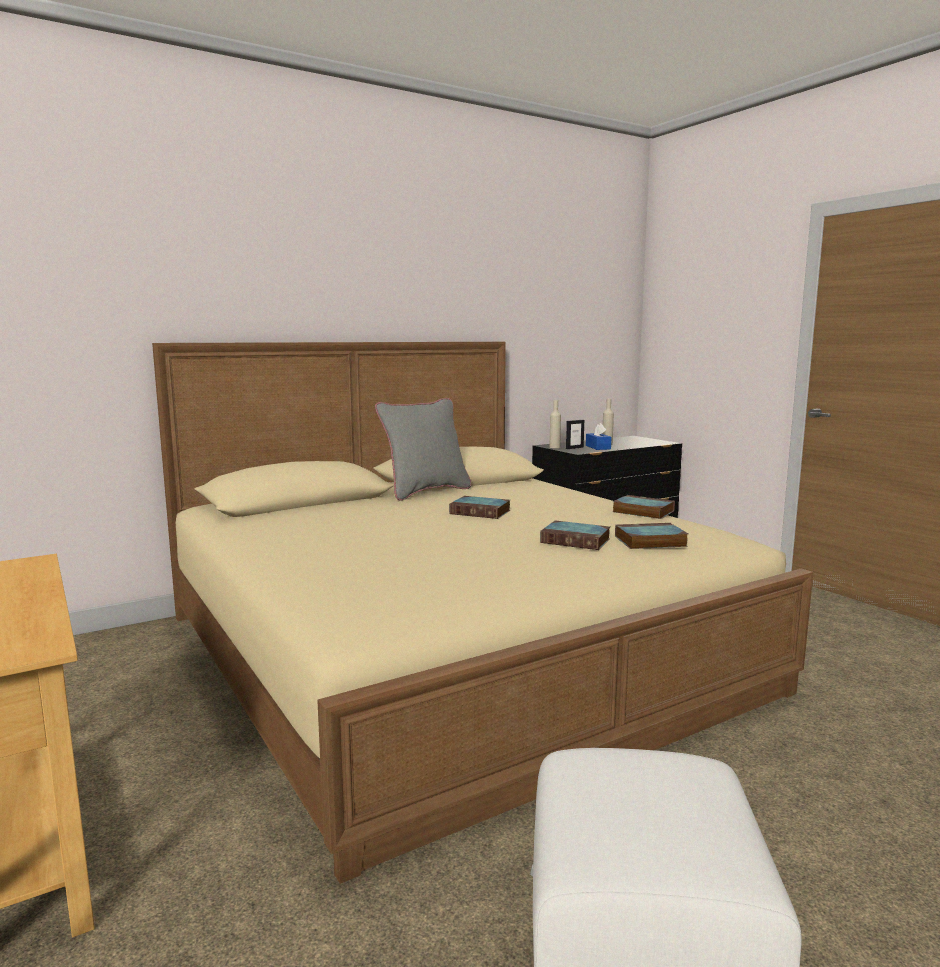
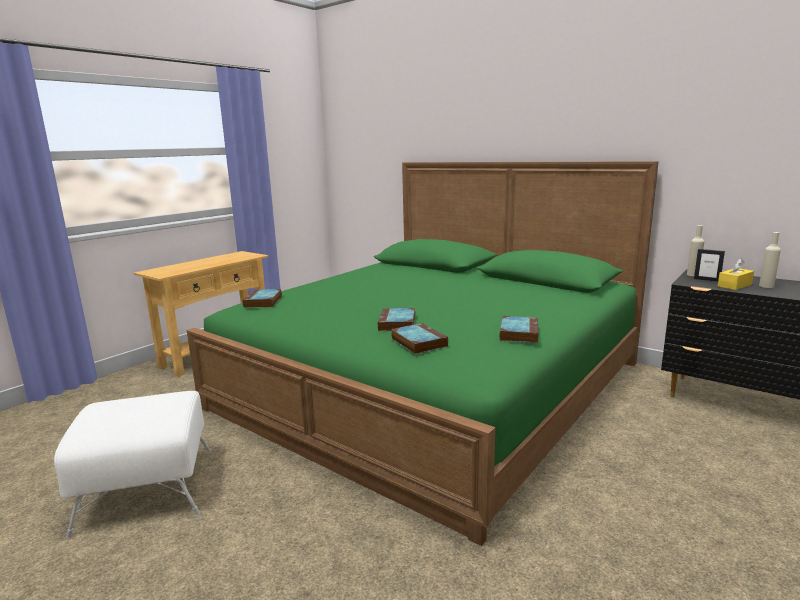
camera: 70 degrees right, 5 degrees up
(425, 492) = (488, 277): grey pillow -> none
(450, 650) = (432, 384): beige bed -> green bed
(481, 512) = (447, 295): book -> book (263, 302)
(598, 447) = (734, 285): blue tissue box -> yellow tissue box

